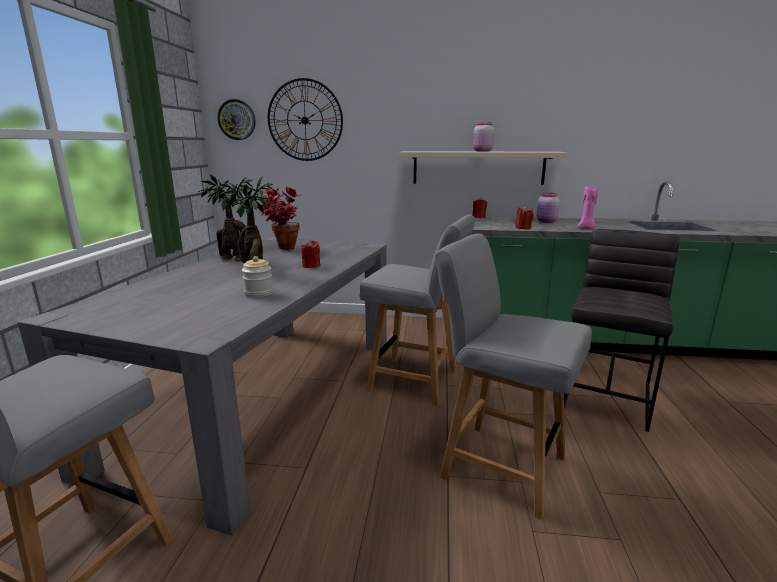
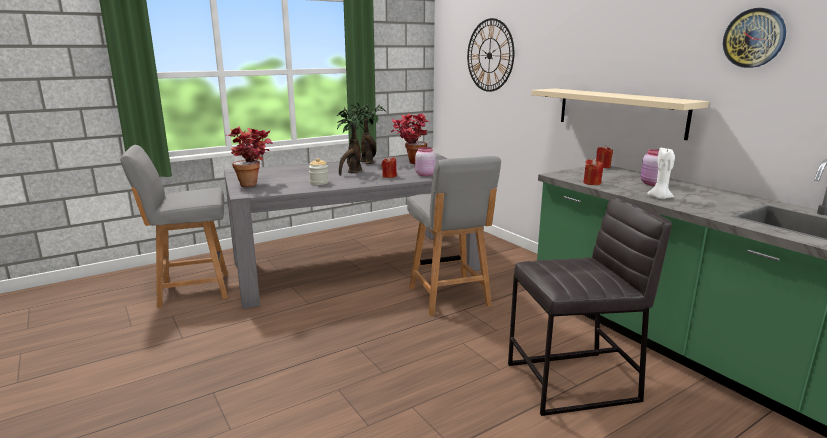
camera: 50 degrees right, 0 degrees up
(170, 323) = (254, 184): none -> potted plant
(237, 120) = (451, 54): wall clock -> wall clock (754, 38)
(482, 151) = (614, 94): pink jar -> pink jar (424, 174)
(500, 465) = (391, 360): grey chair -> none
(586, 228) = (660, 198): pink candle -> white candle

